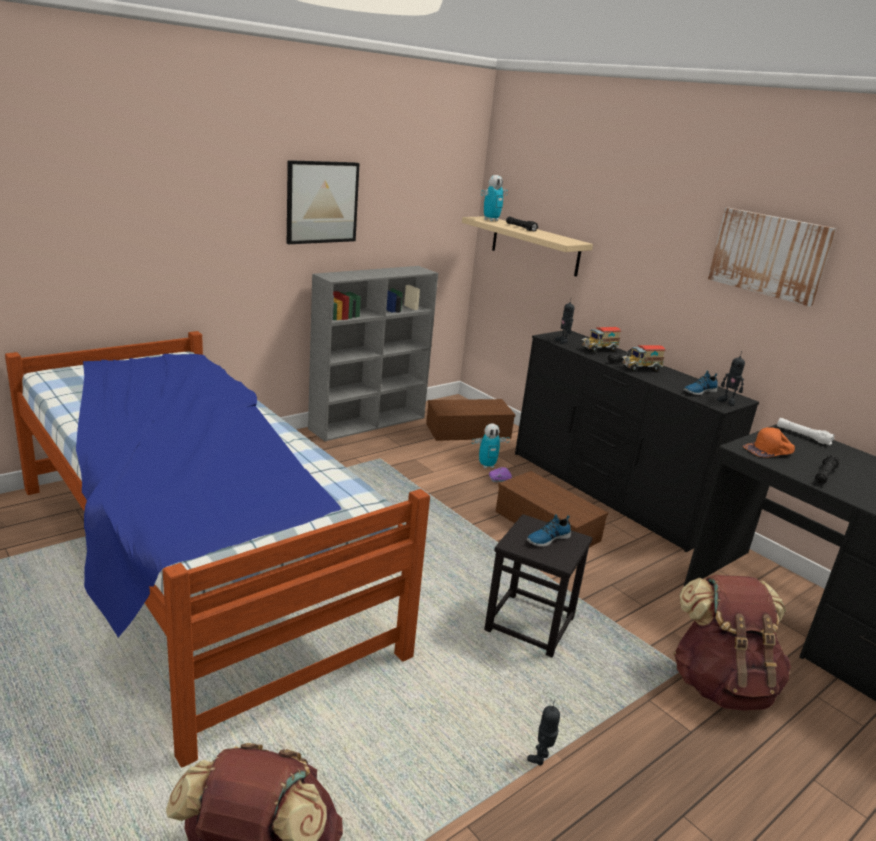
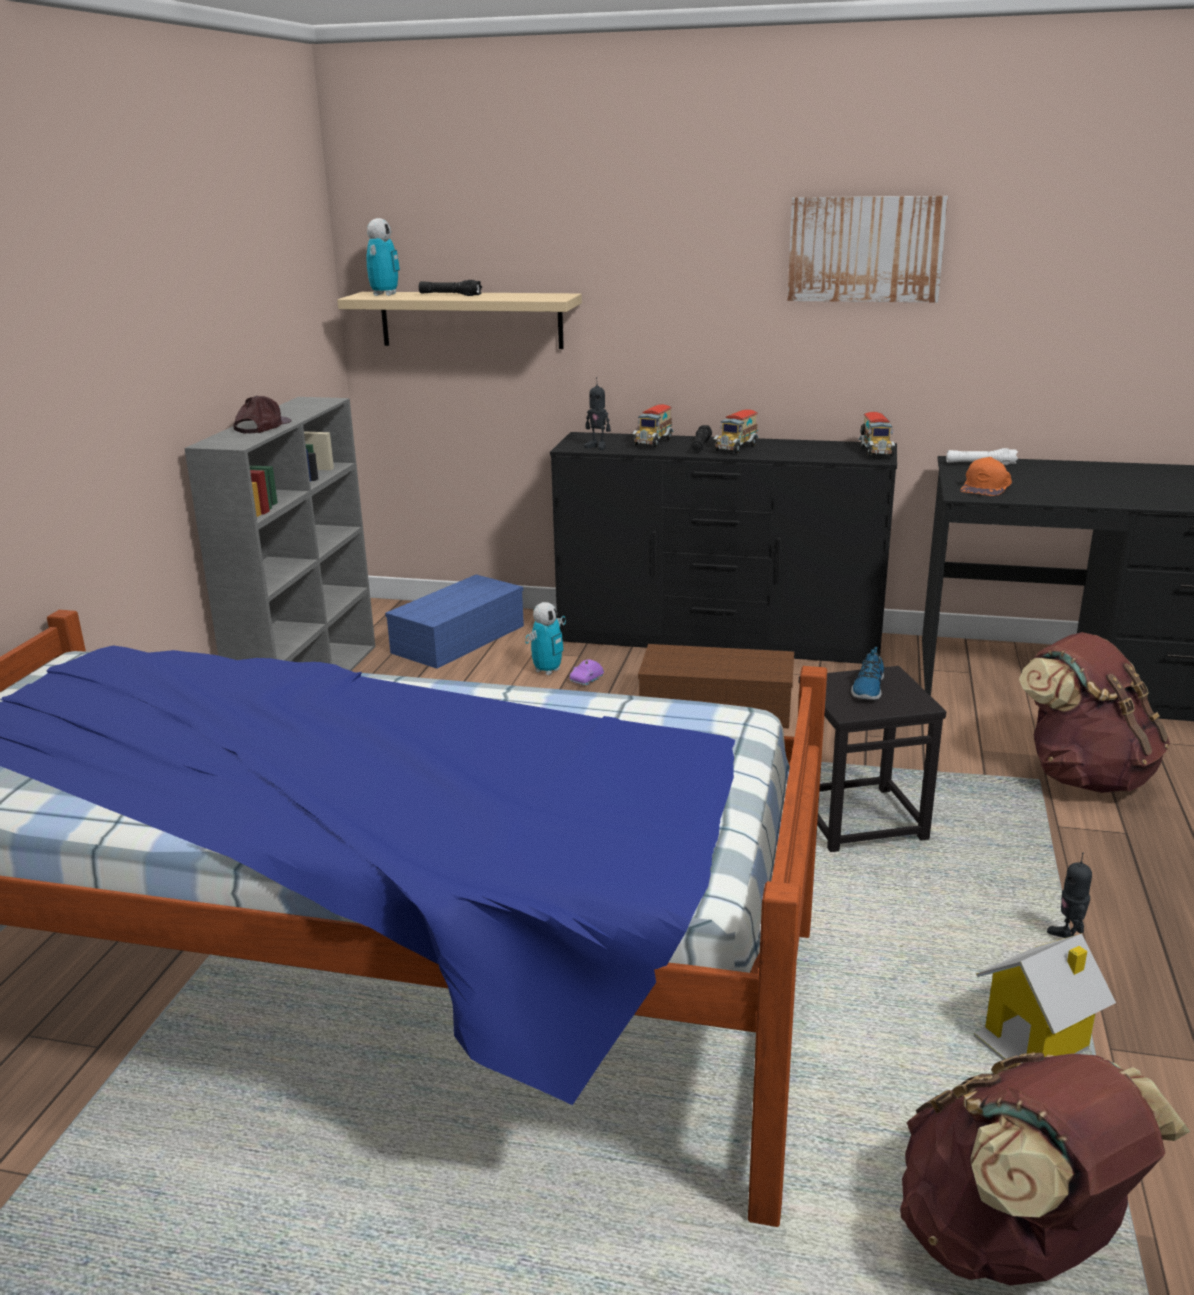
camera: 35 degrees left, 0 degrees up
(322, 202) = (167, 313): picture -> none
(365, 274) = (261, 426): none -> brown cap
(430, 791) = (1035, 1043): none -> toy house
(469, 430) = (459, 638): brown storage box -> blue storage box
(699, 391) = (832, 452): shoe -> none
(727, 401) = (875, 452): toy robot -> toy truck
(824, 475) = (1065, 492): black flashlight -> none

